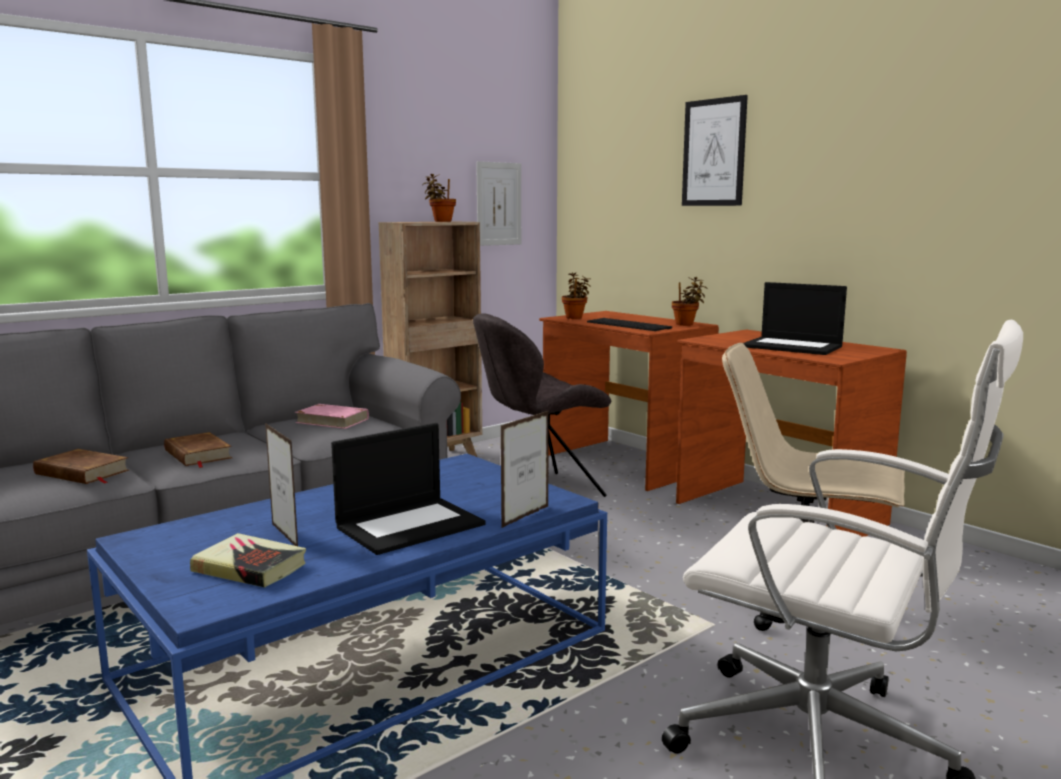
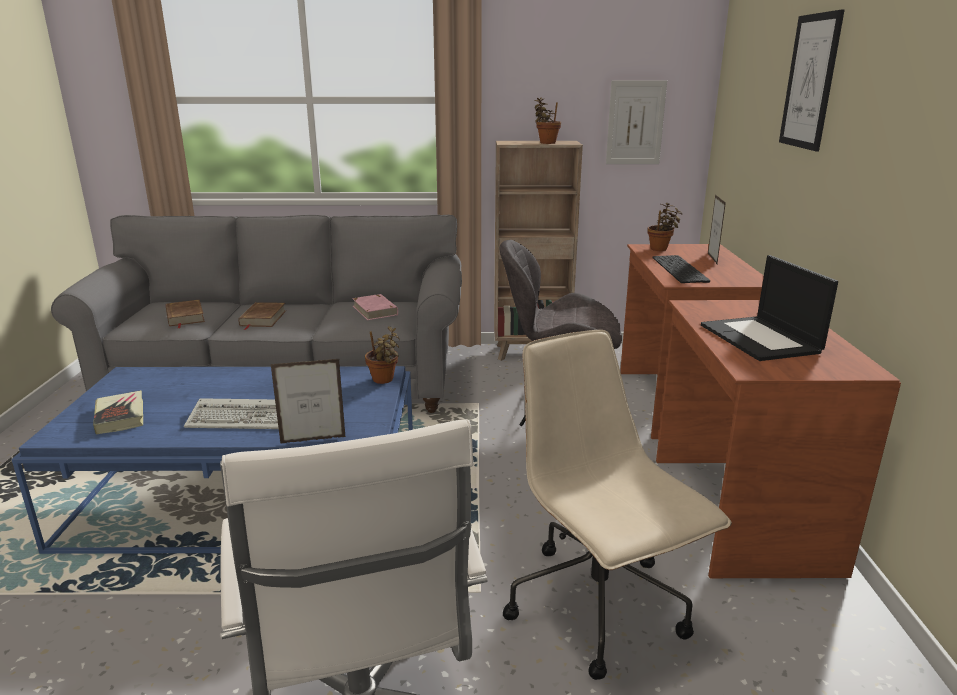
camera: 40 degrees right, 10 degrees up
(284, 536) = (177, 400): picture frame -> picture frame (712, 259)
(410, 525) = (244, 418): laptop -> keyboard
(686, 324) = (743, 279): potted plant -> potted plant (384, 380)

